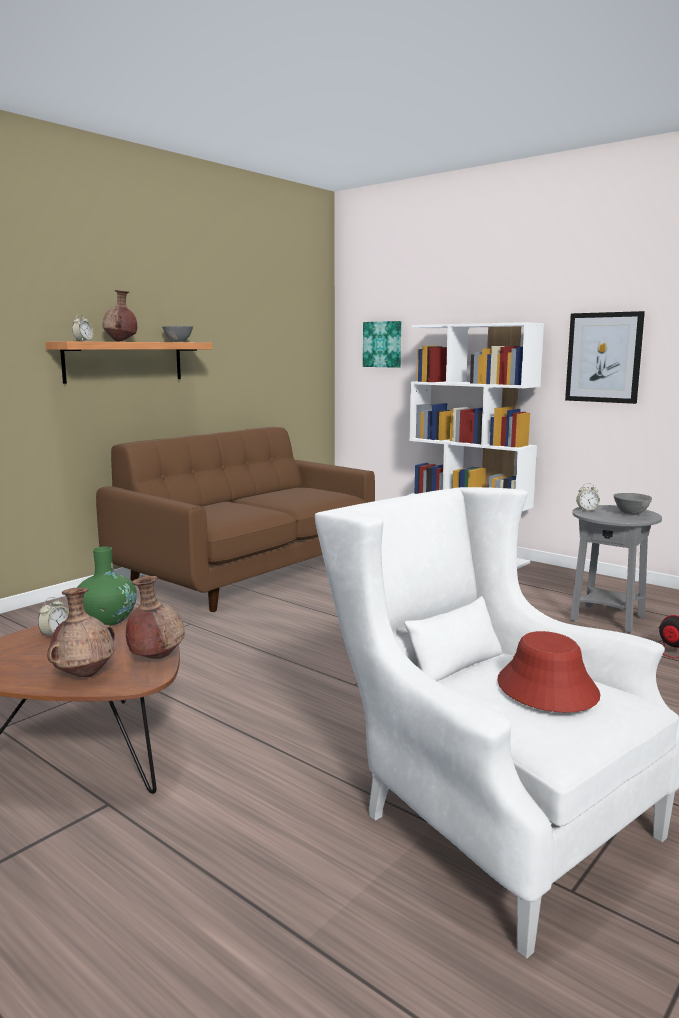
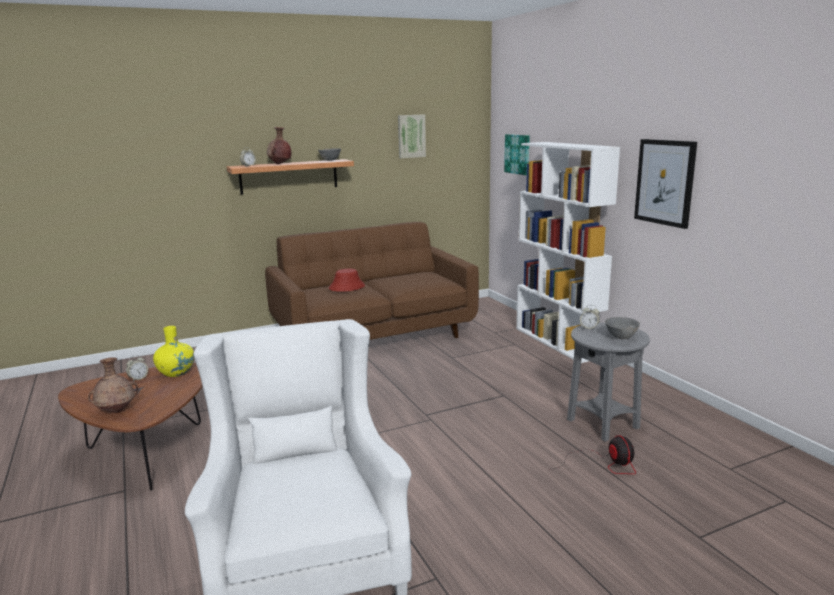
camera: 25 degrees right, 5 degrees up
(107, 620) = (176, 372): green vase -> yellow vase
(156, 658) = (164, 406): brown vase -> none
(259, 319) = (411, 136): none -> picture
(546, 688) = (310, 486): red hat -> red hat (346, 287)

